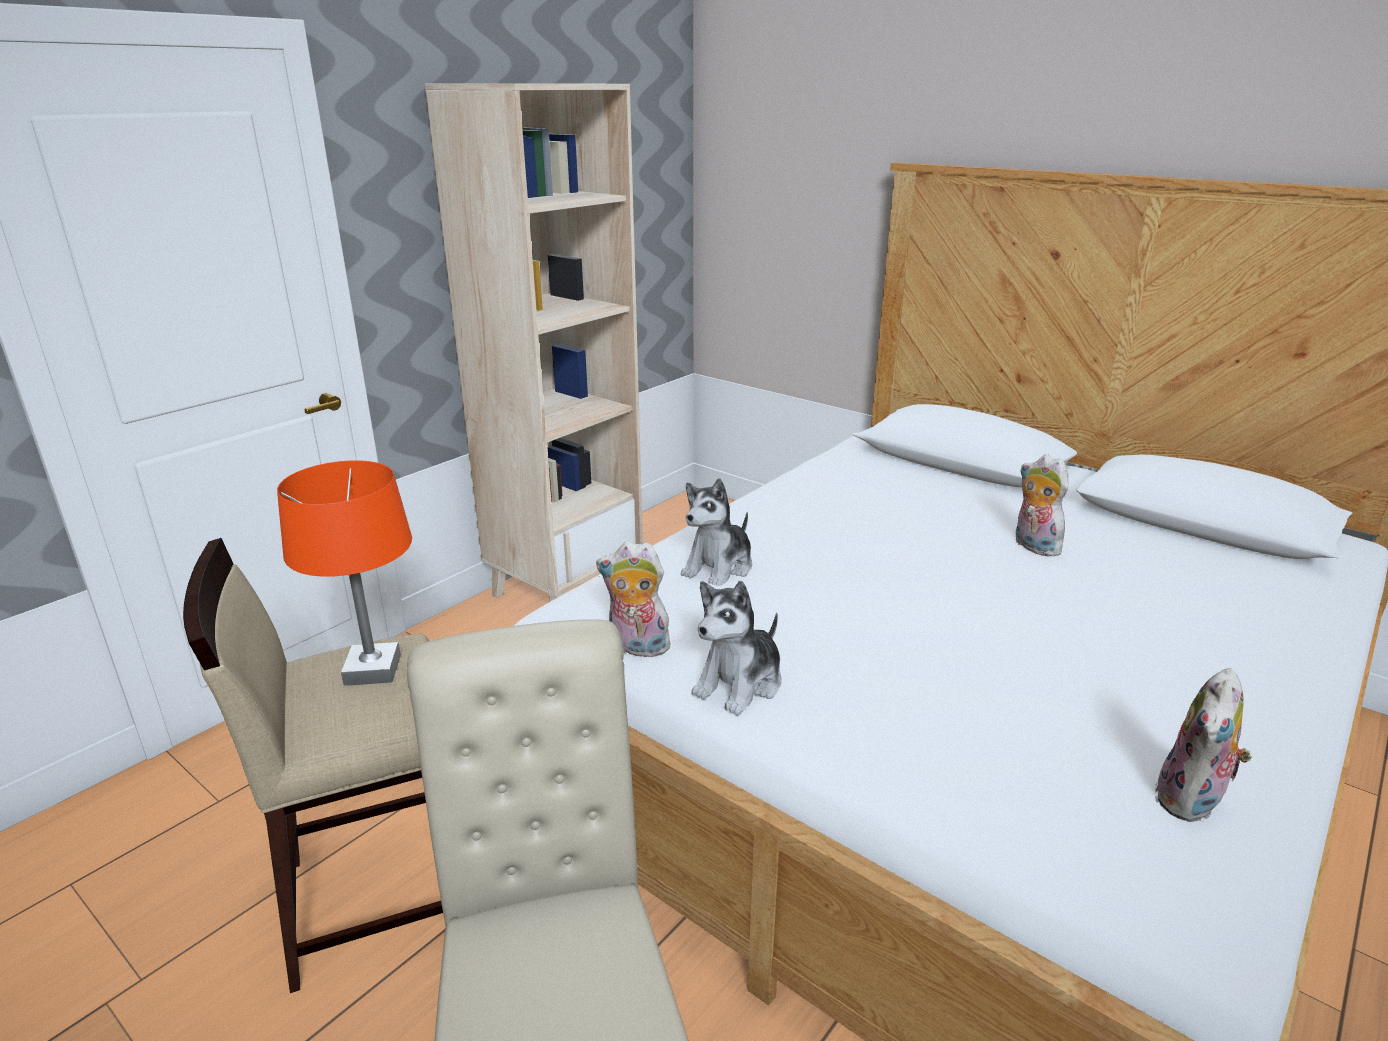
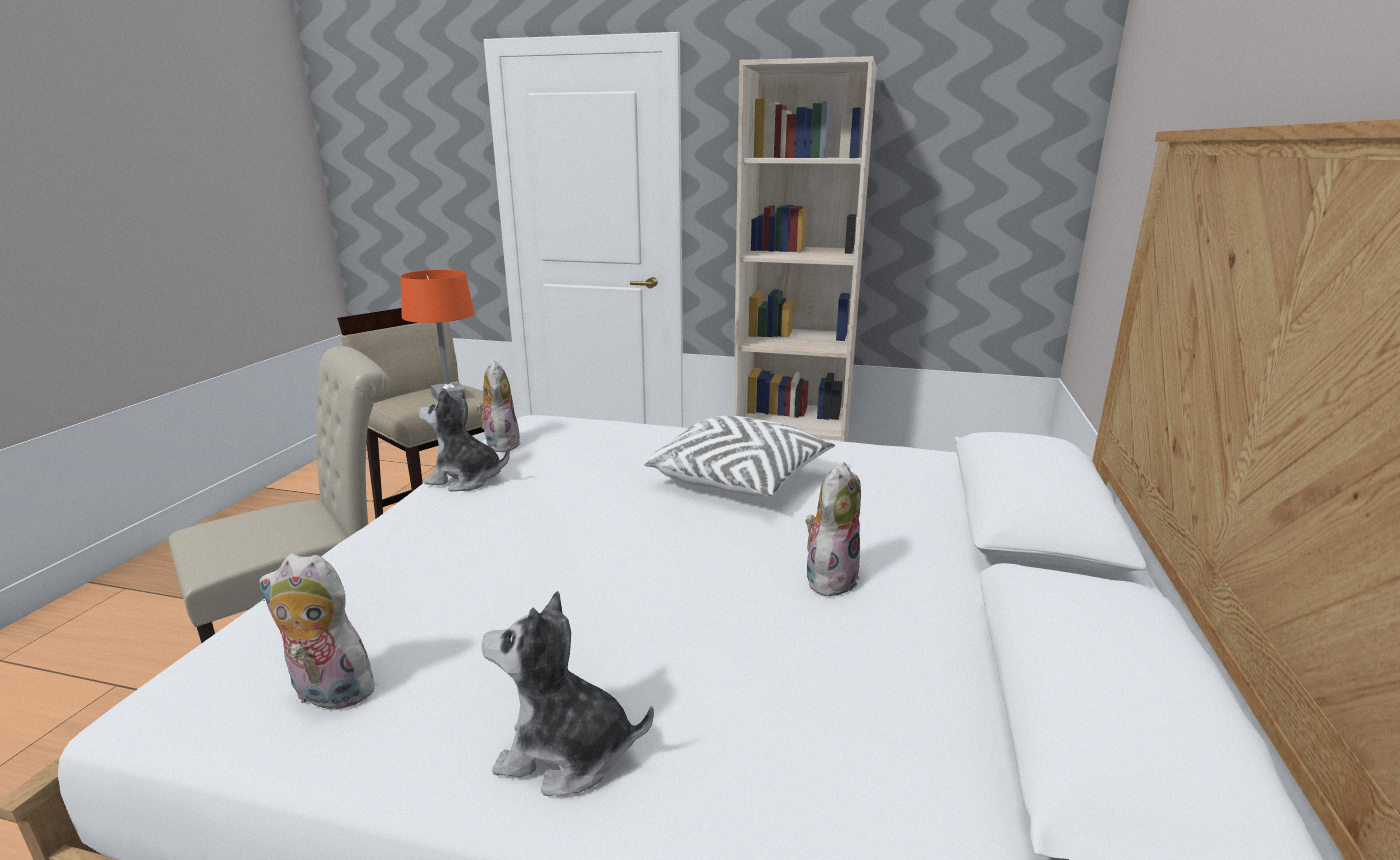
camera: 65 degrees right, 5 degrees down
(719, 567) = (632, 446): plush toy -> plush toy (566, 753)
(844, 535) = (740, 479): none -> white pillow

